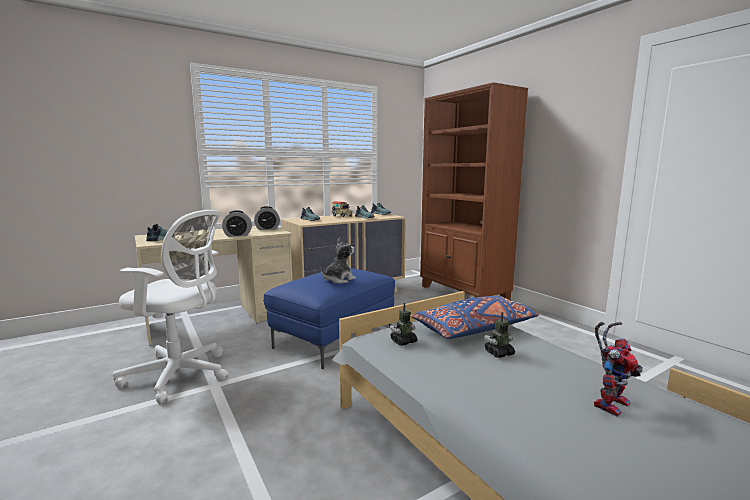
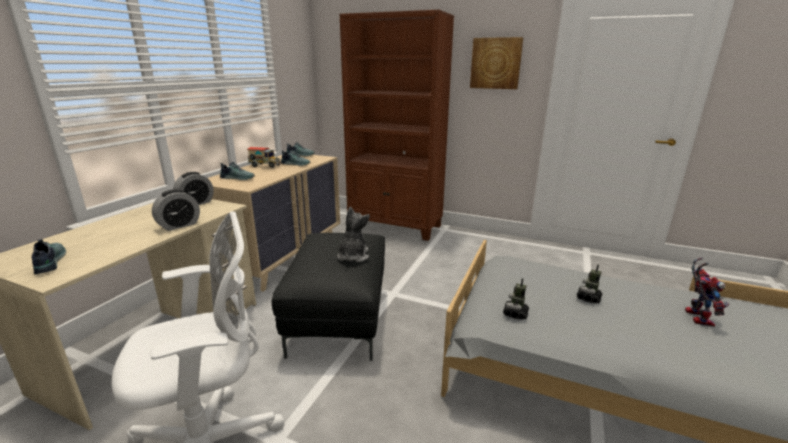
camera: 35 degrees left, 10 degrees up
(334, 338) = (338, 318): blue ottoman -> black ottoman
(475, 329) = (538, 278): blue pillow -> none
(567, 130) = (495, 63): none -> picture

